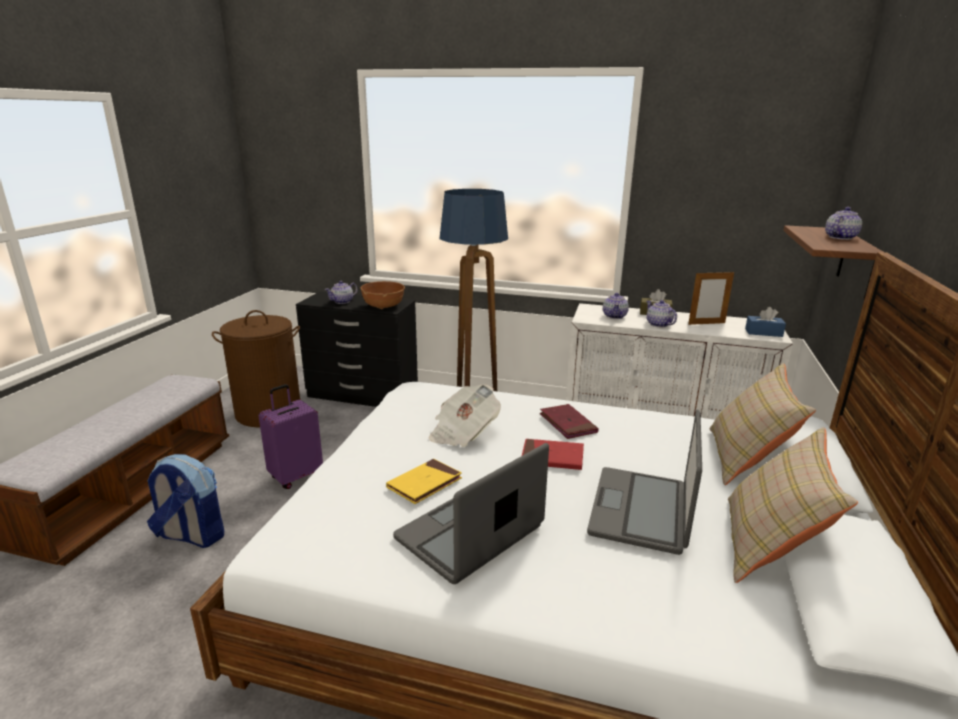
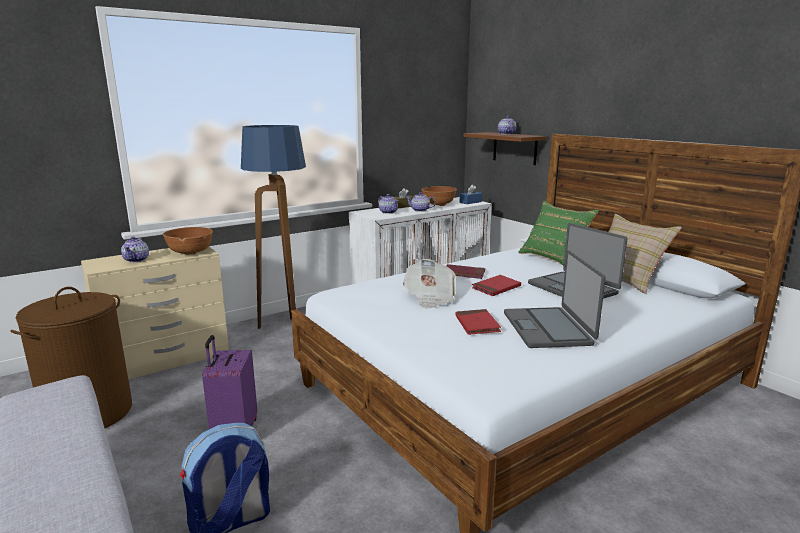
camera: 50 degrees left, 5 degrees down
(363, 395) = (167, 359): black dresser -> beige dresser
(424, 484) = (477, 324): yellow book -> red book
(706, 323) = (438, 204): picture frame -> brown bowl
(746, 459) = (554, 258): beige pillow -> green pillow

